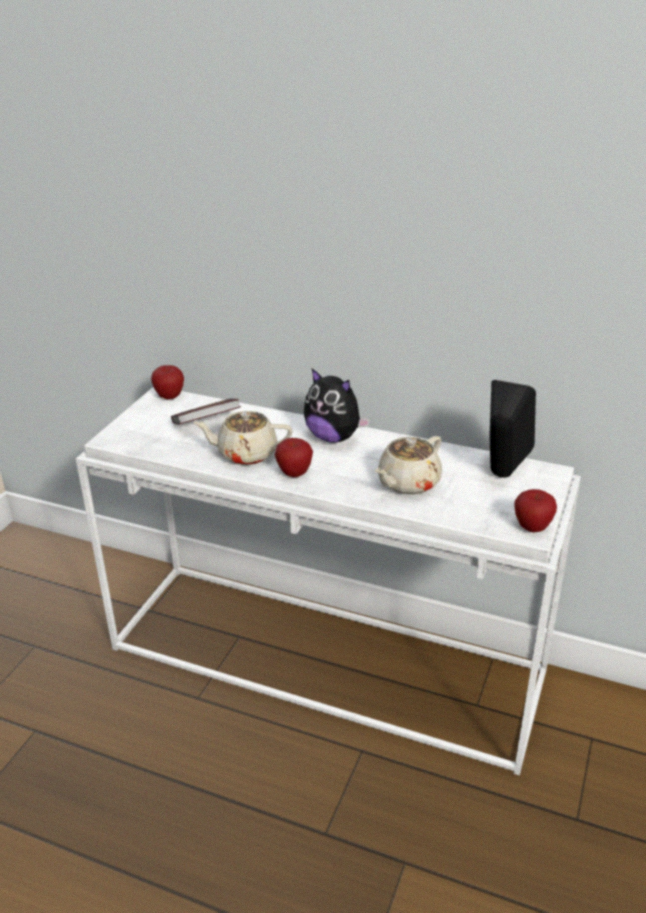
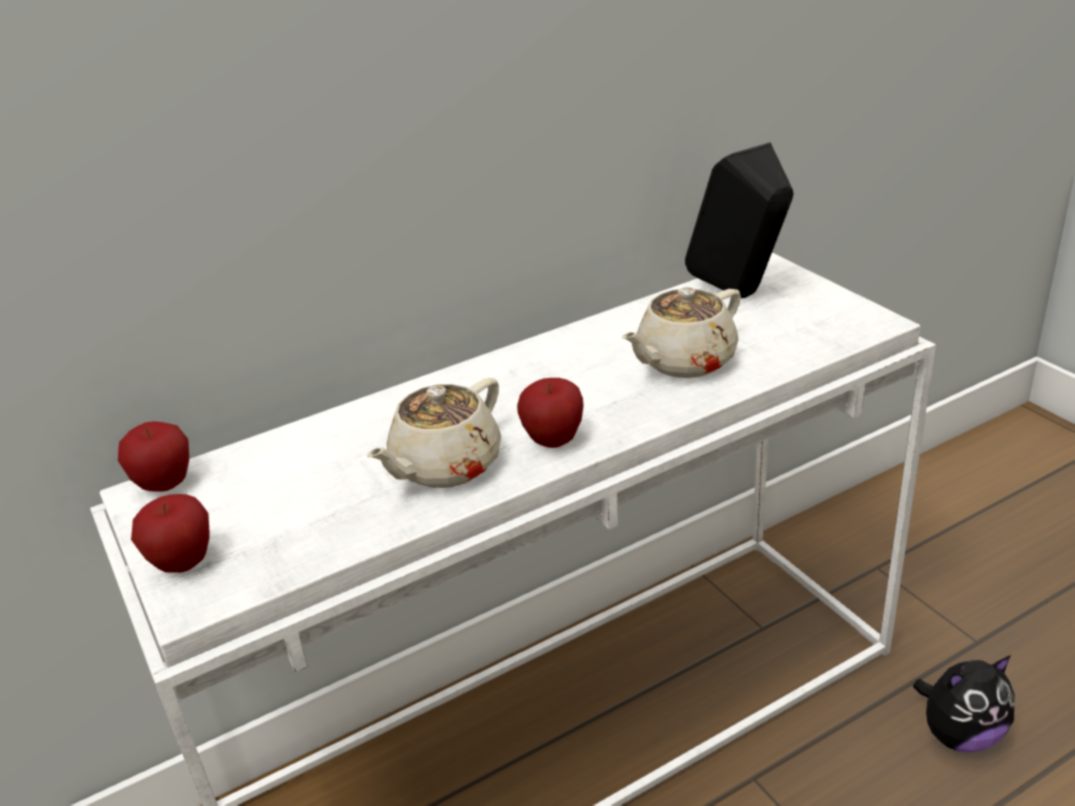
camera: 50 degrees left, 0 degrees up
(206, 424) = (306, 475): book -> none
(334, 437) = (505, 376): plush toy -> plush toy (960, 734)
(407, 483) = (684, 361): beige teapot -> beige teapot turned 60 degrees clockwise
(532, 527) = (867, 317): apple -> apple (183, 563)

